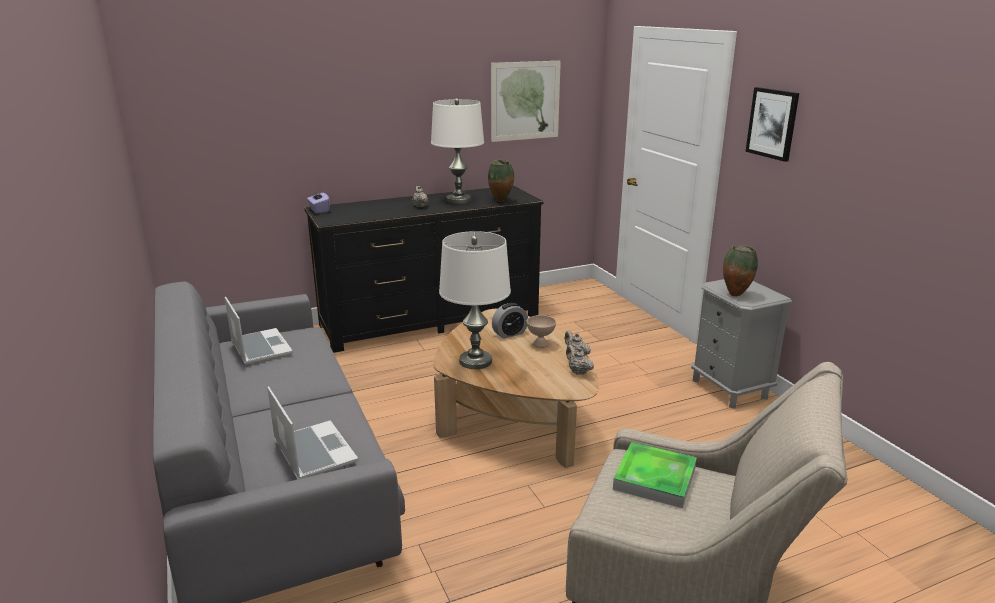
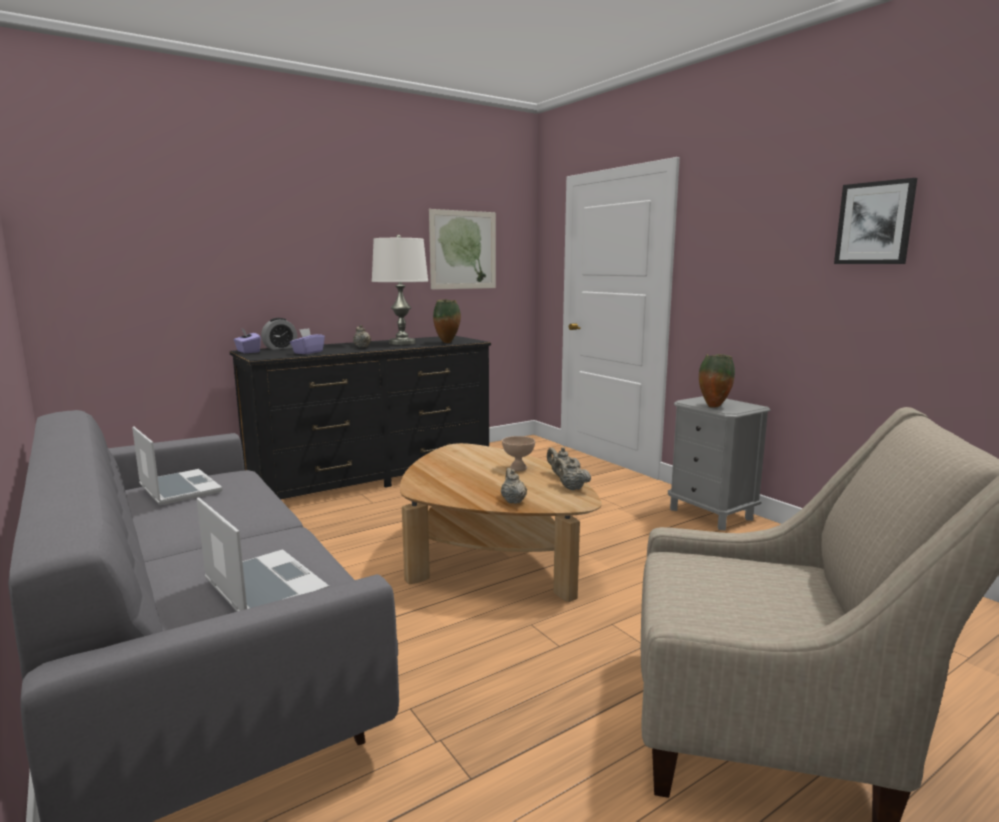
camera: 10 degrees left, 10 degrees down
(370, 215) = (308, 352): none -> purple tissue box
(475, 361) = (450, 486): white table lamp -> none
(509, 334) = (480, 462): alarm clock -> alarm clock (280, 348)
(523, 382) = (513, 501): none -> beige teapot
(654, 478) = (718, 575): tray -> none
(772, 123) = (728, 236): picture -> picture (874, 223)

